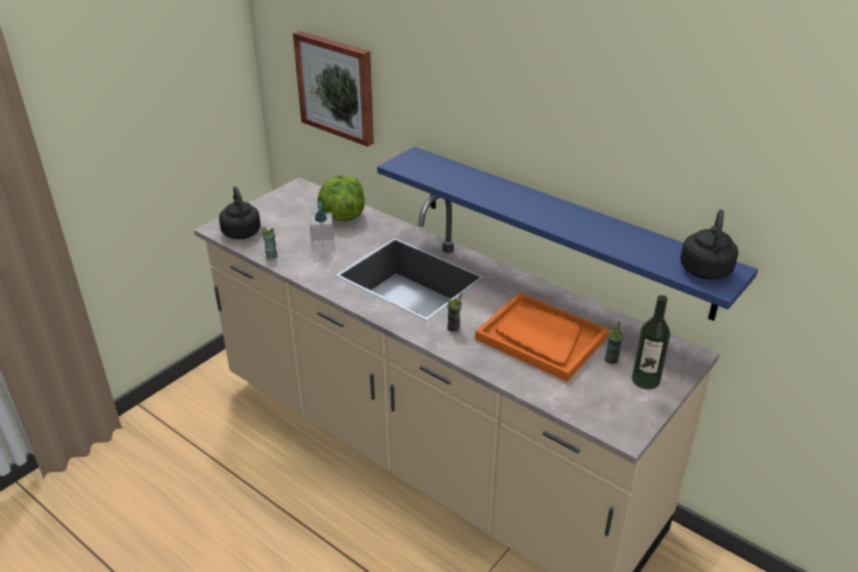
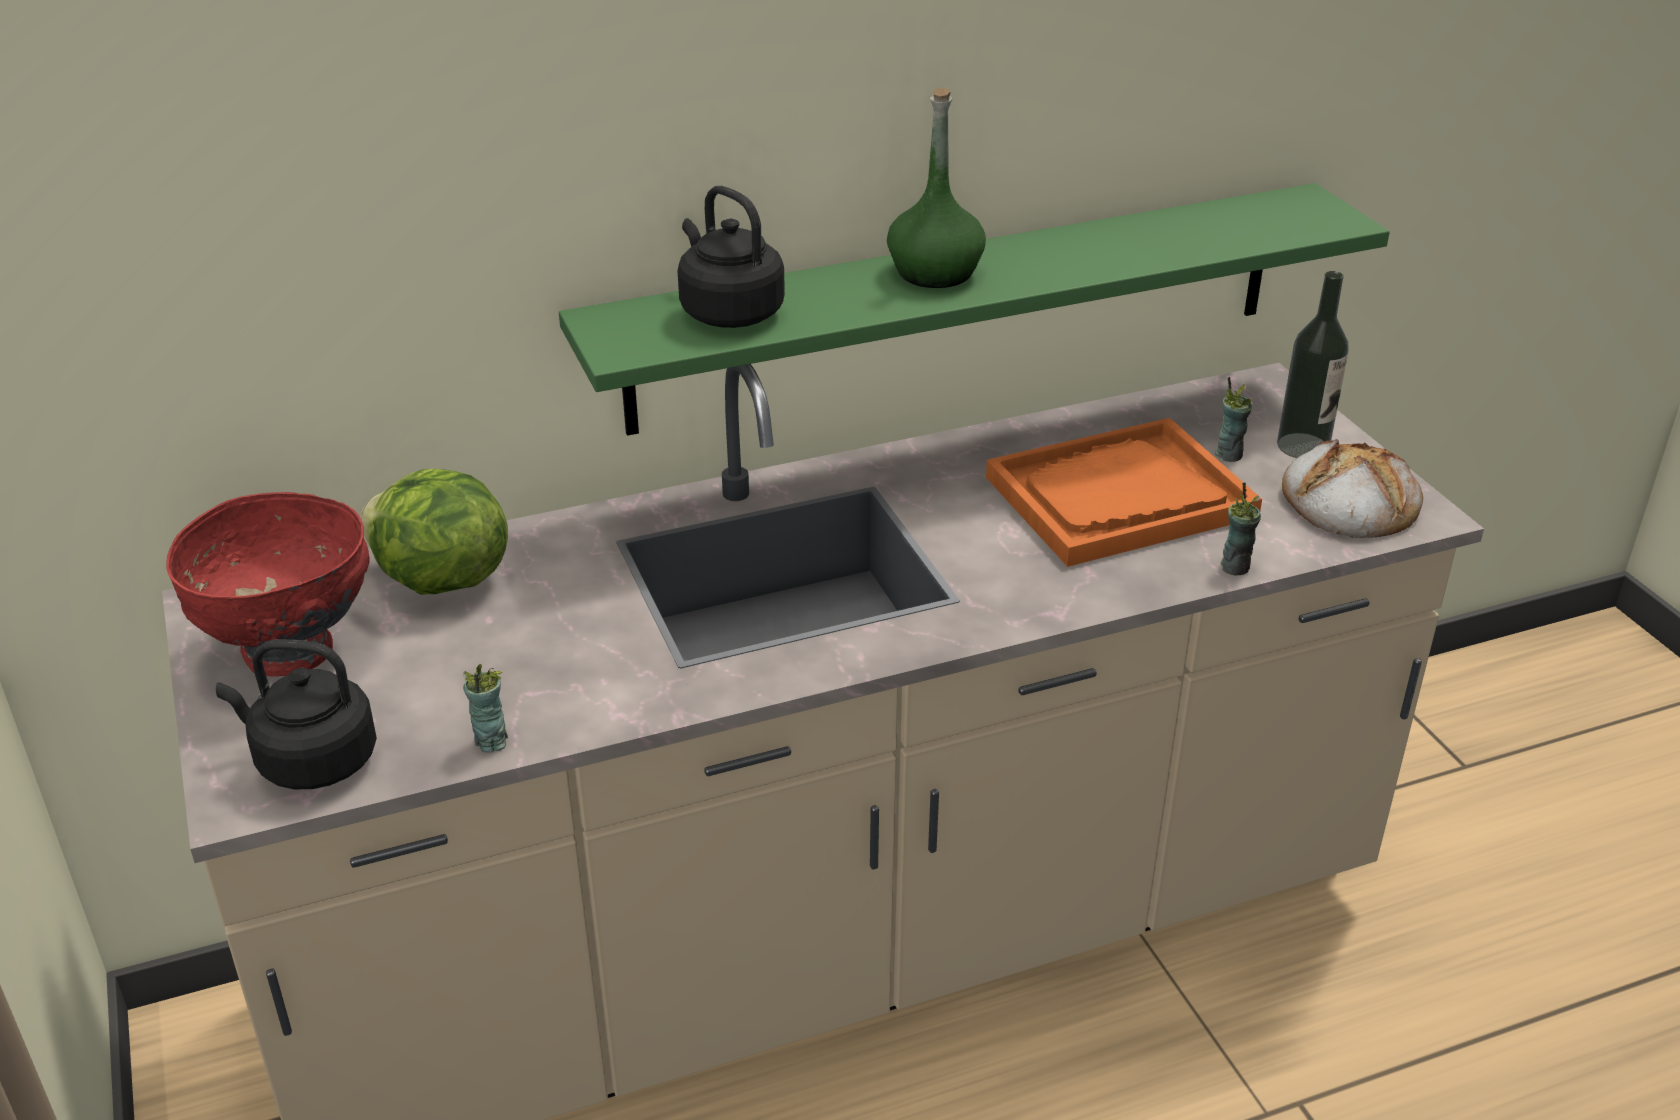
camera: 60 degrees left, 0 degrees up
(287, 207) = (290, 652): none -> red bowl
(323, 246) = (537, 648): soap dispenser -> none
(336, 87) = (268, 269): picture -> none
(454, 328) = (1012, 578): cup -> cup (1235, 567)
(527, 201) = (935, 273): none -> green bottle
(562, 229) = (961, 307): blue shelf -> green shelf
(611, 406) = (1348, 501): none -> bread
(705, 268) = (1287, 214): black kettle -> black kettle (728, 311)

